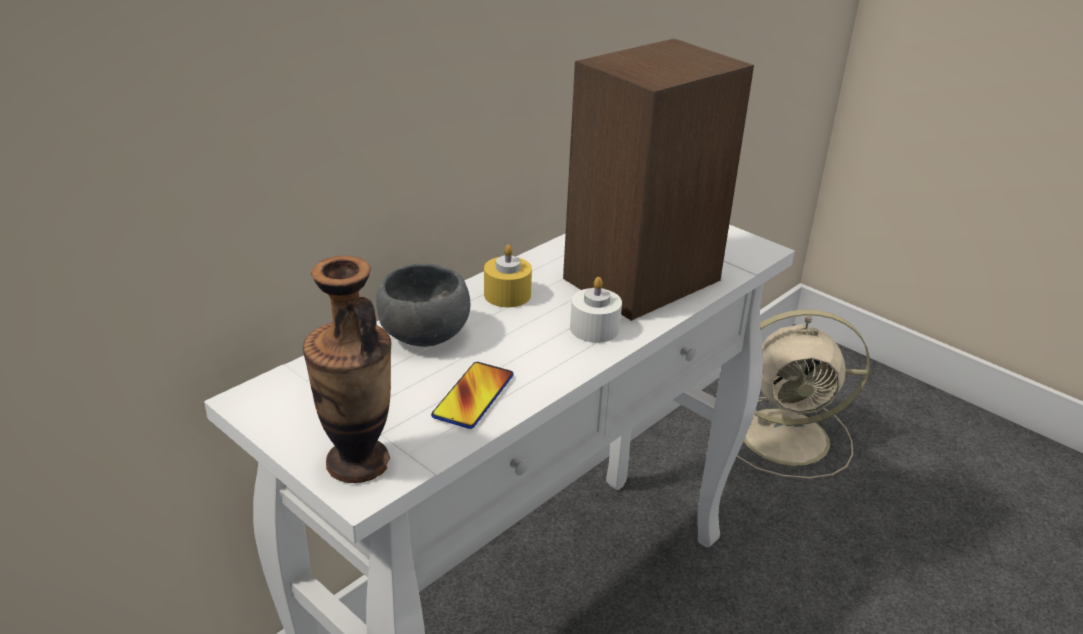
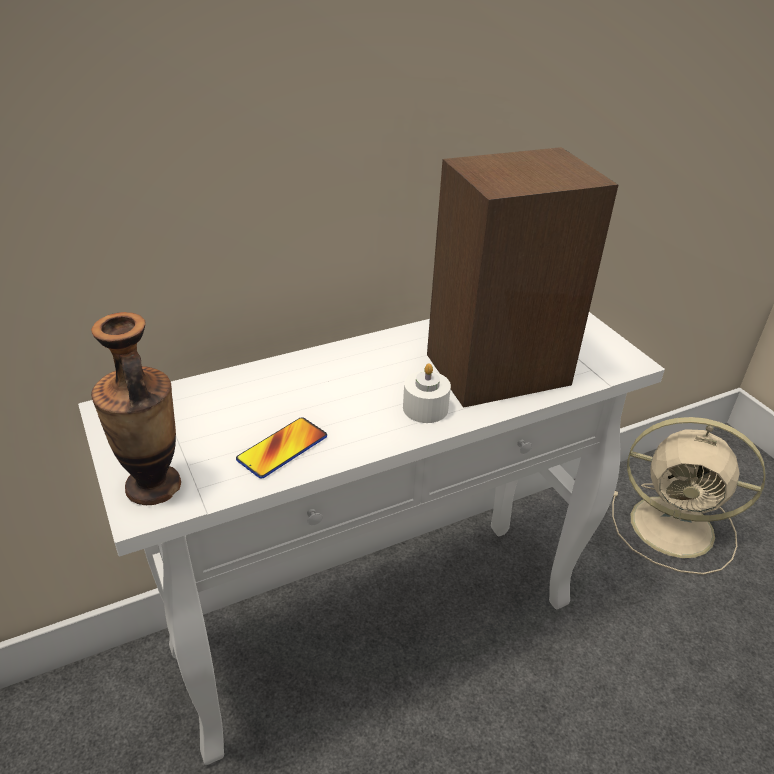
camera: 20 degrees right, 5 degrees up
(422, 334) = (277, 381): grey bowl -> none
(507, 295) = (369, 360): yellow candle -> none

